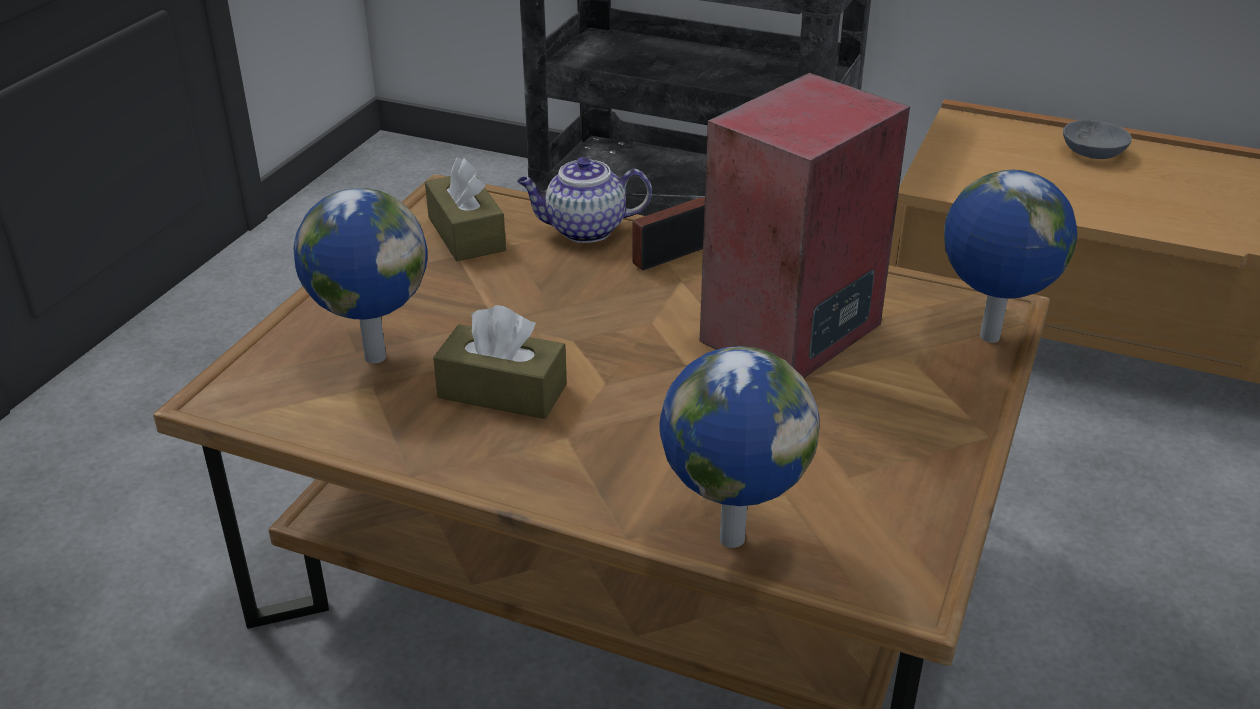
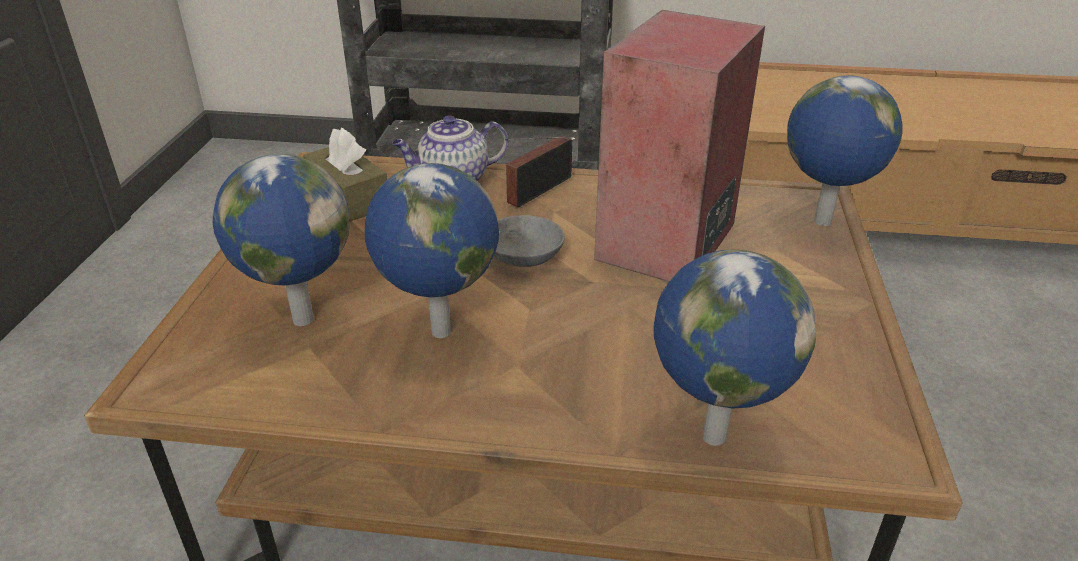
camera: 15 degrees left, 0 degrees up
(502, 391) = (438, 332): brown tissue box -> globe
(1092, 153) = (794, 83): grey bowl -> grey bowl (523, 257)

